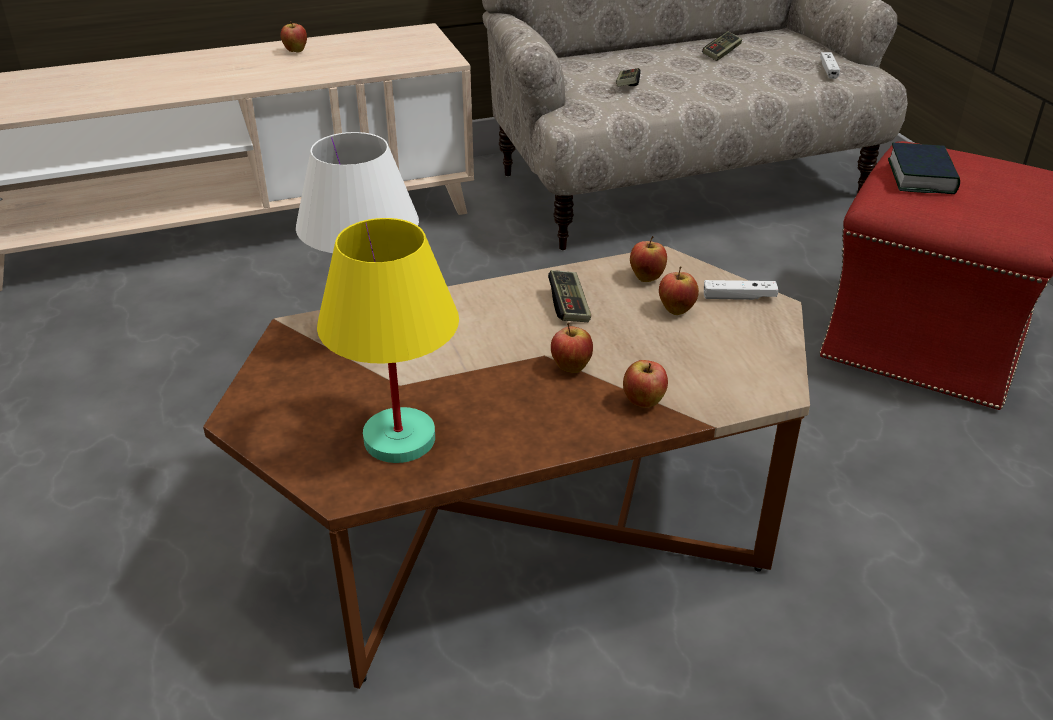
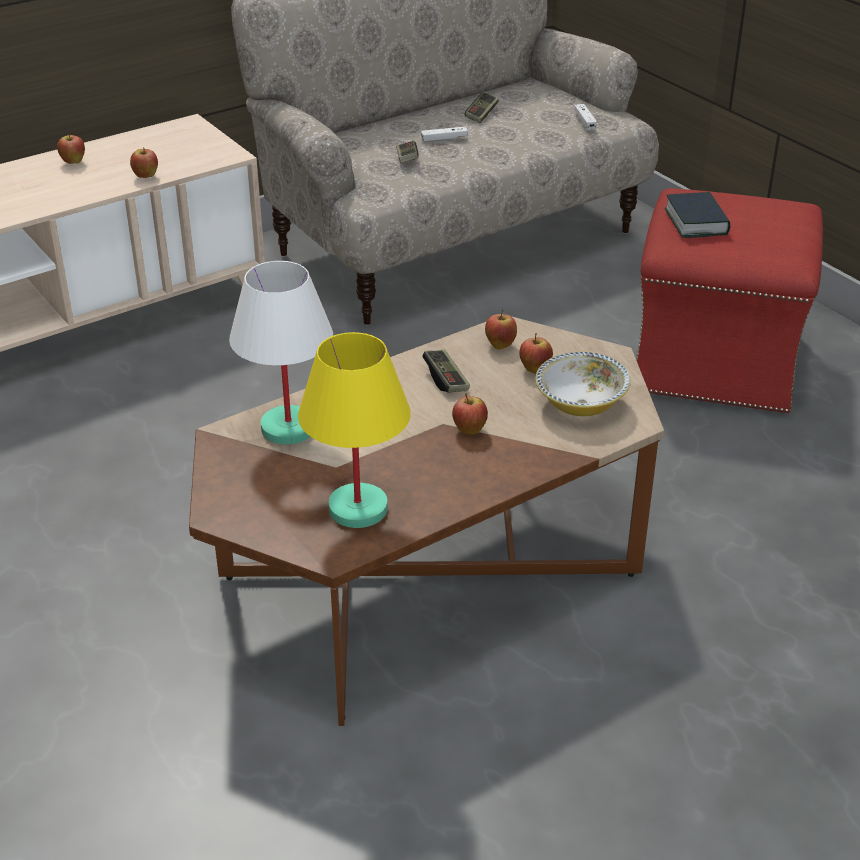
camera: 15 degrees left, 0 degrees up
(643, 403) = (538, 449): apple -> apple (146, 177)
(716, 358) = (581, 404): none -> bowl
(739, 297) = (581, 351): white game controller -> white game controller (444, 139)

